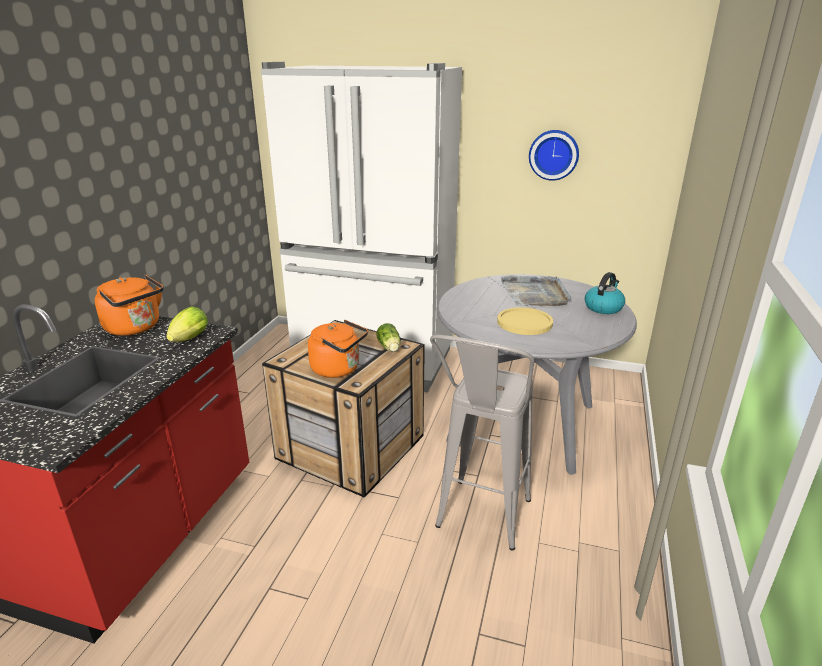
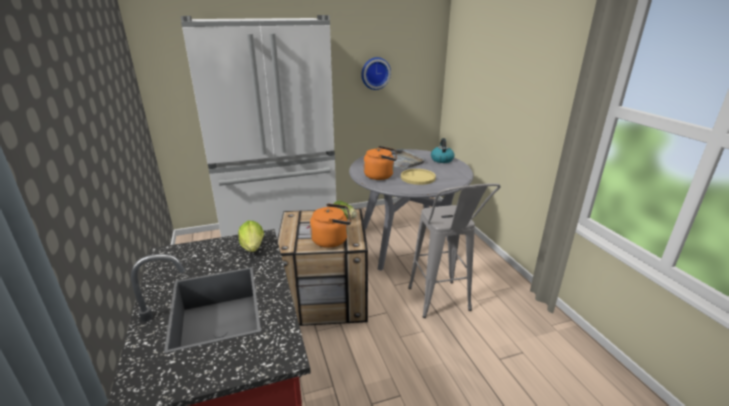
camera: 35 degrees left, 0 degrees up
(135, 328) = (191, 255): orange kettle -> orange kettle (380, 176)

